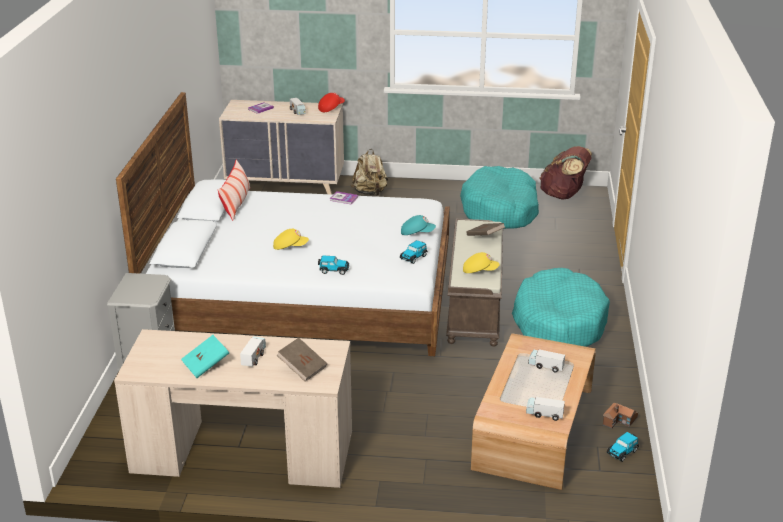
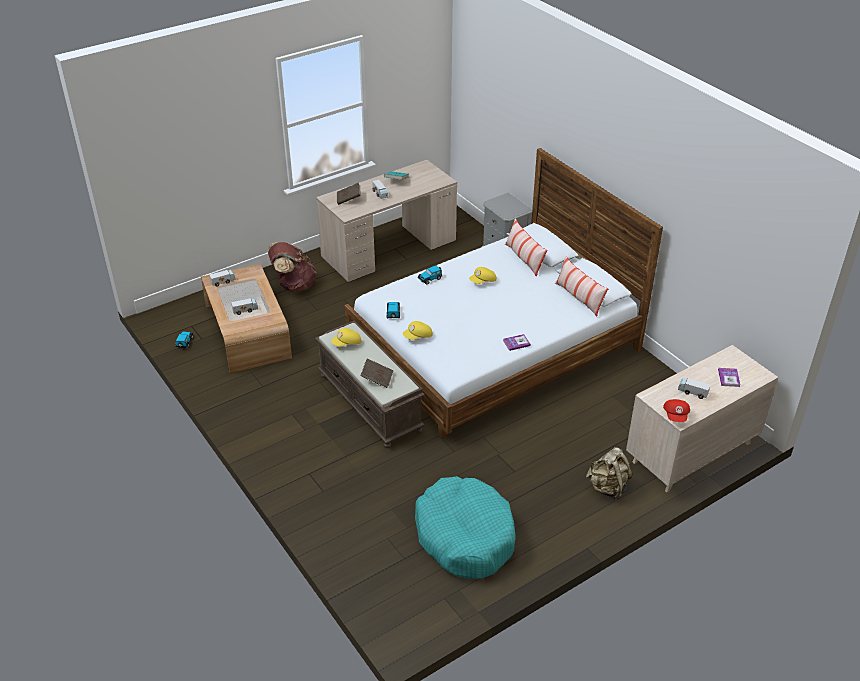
camera: 140 degrees right, 10 degrees up
(217, 249) = (524, 259): none -> pillow
(417, 233) = (418, 337): turquoise cap -> yellow cap
(558, 323) = (294, 419): turquoise dog bed -> none
(563, 195) = (428, 607): brown backpack -> brown backpack (293, 285)
(619, 420) = (198, 361): toy house -> none

